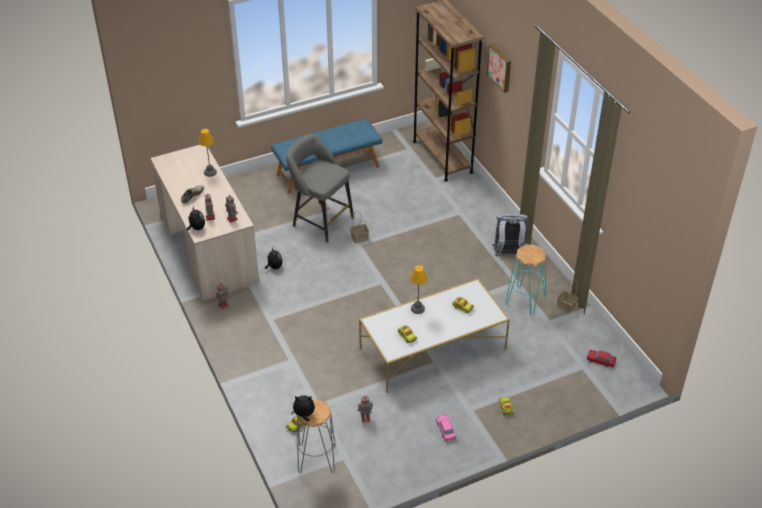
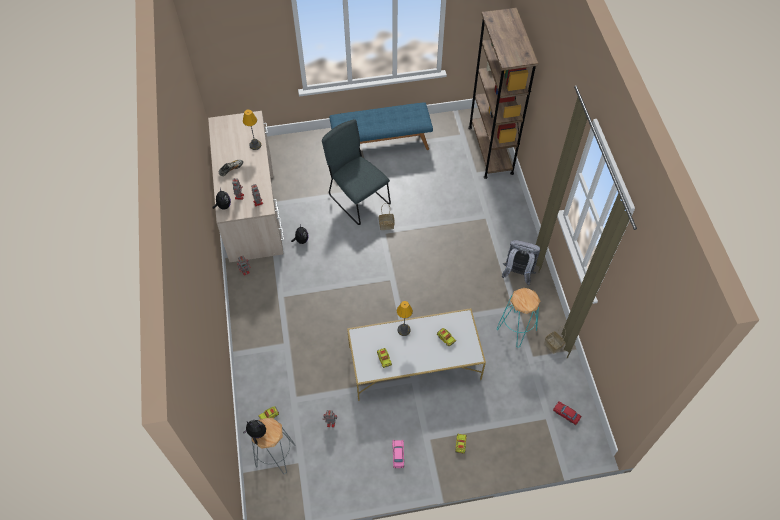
camera: 15 degrees right, 15 degrees up
(320, 220) = (357, 198): grey stool -> grey chair
(500, 67) = (546, 99): picture -> none

